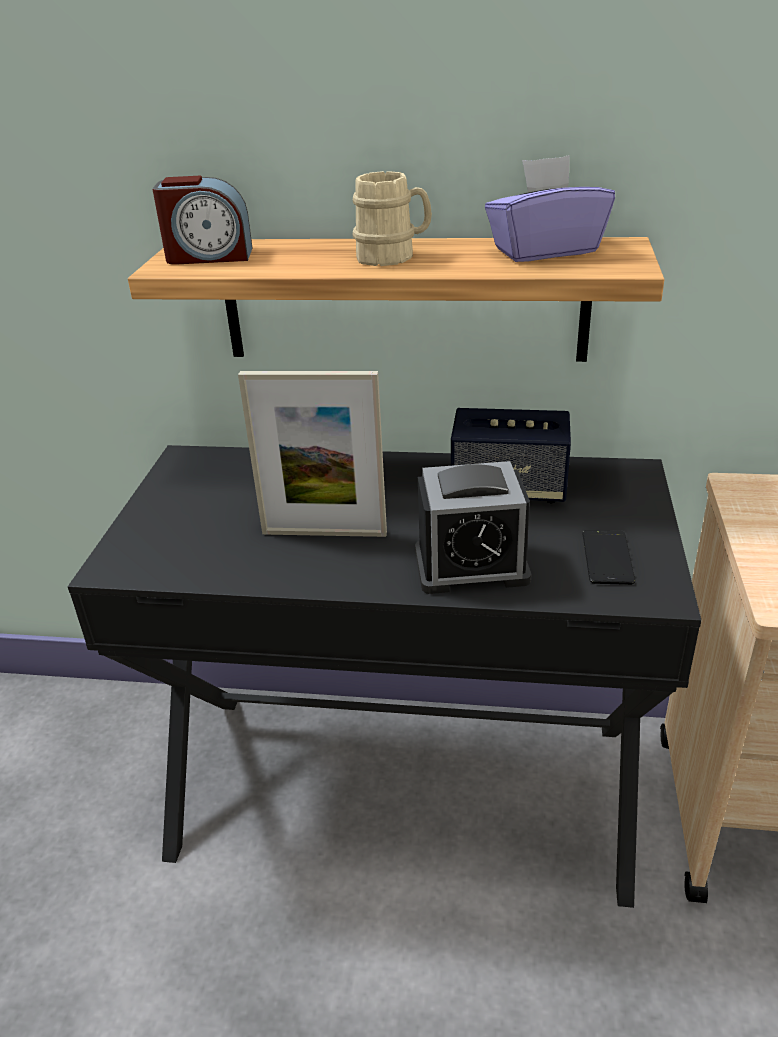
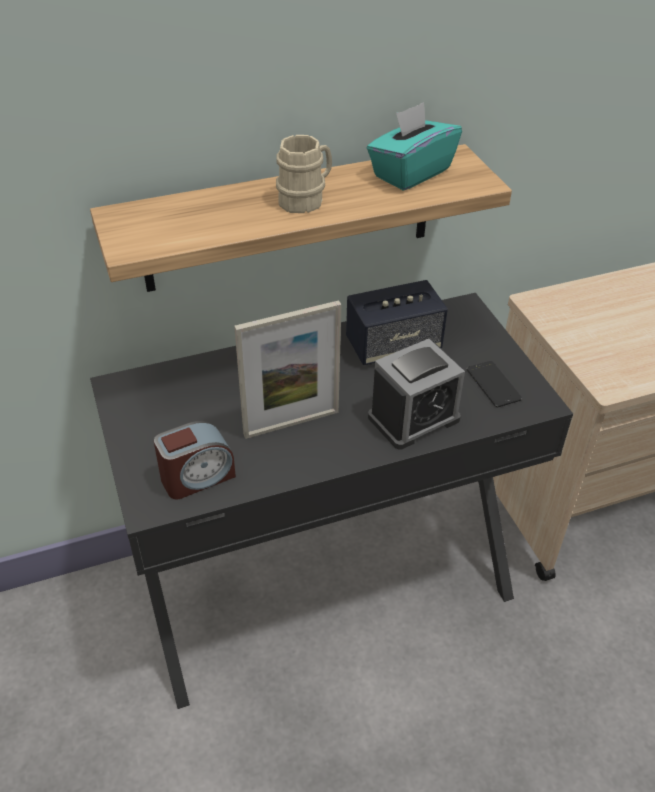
camera: 30 degrees left, 10 degrees up
(209, 256) = (152, 226): alarm clock -> alarm clock (197, 477)
(545, 250) = (411, 172): purple tissue box -> turquoise tissue box

